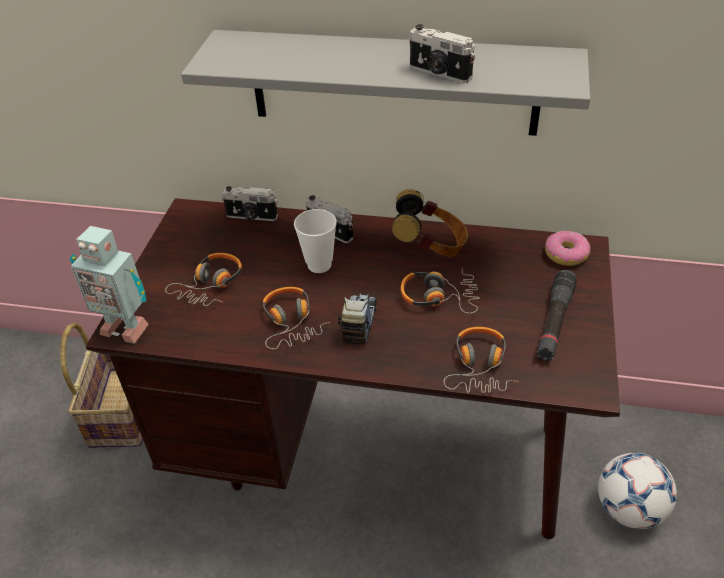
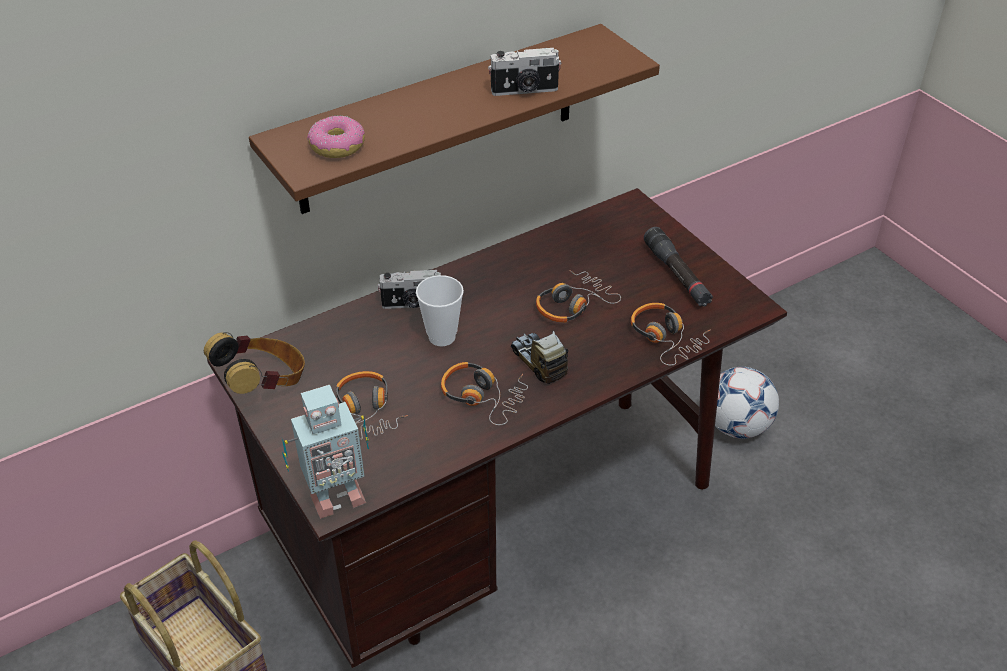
camera: 45 degrees left, 0 degrees up
(251, 217) = (318, 331): camera -> none
(393, 83) = (438, 120): grey shelf -> brown shelf
(430, 246) = (515, 268): headphones -> headphones (264, 384)
(566, 254) = (625, 218): donut -> donut (337, 146)

